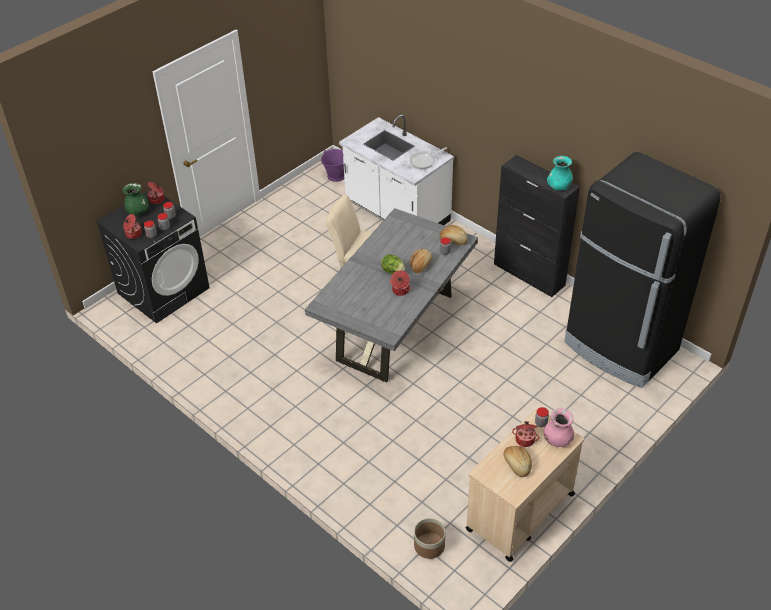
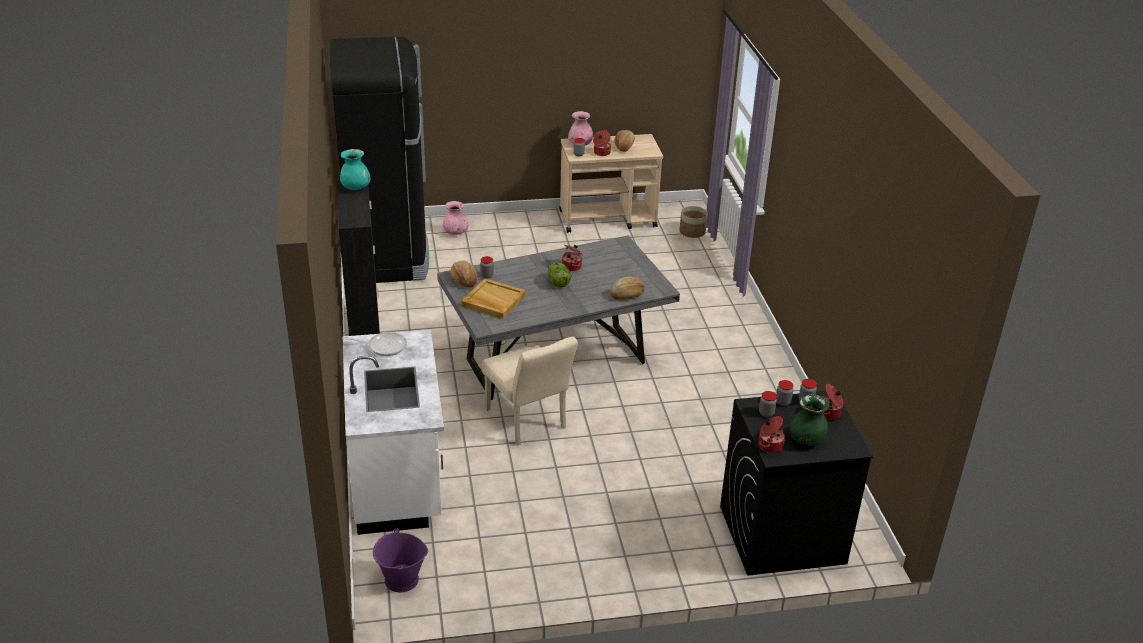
camera: 145 degrees left, 10 degrees down
(416, 236) = (493, 301): none -> beige tray
(421, 265) = (524, 276): bread -> bread (627, 295)
(612, 405) = (456, 233): none -> pink vase

